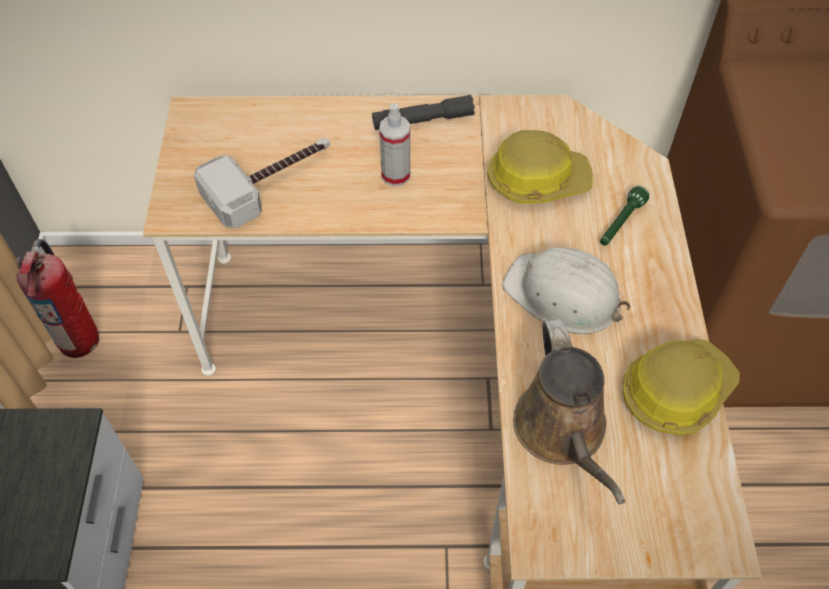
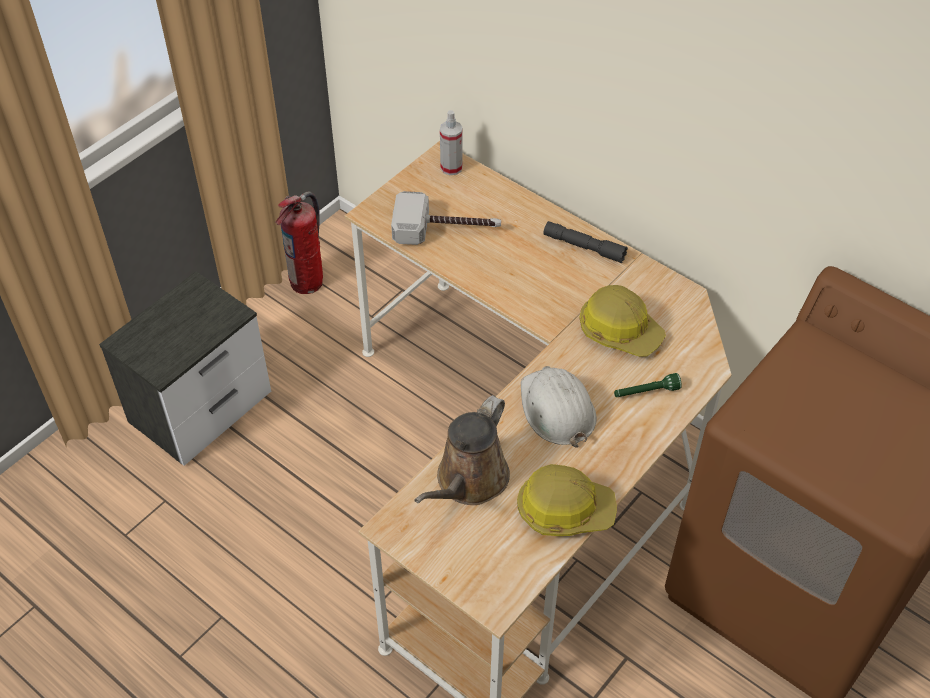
camera: 40 degrees right, 5 degrees down
(395, 175) = (528, 271): spray bottle -> spray bottle (451, 167)

